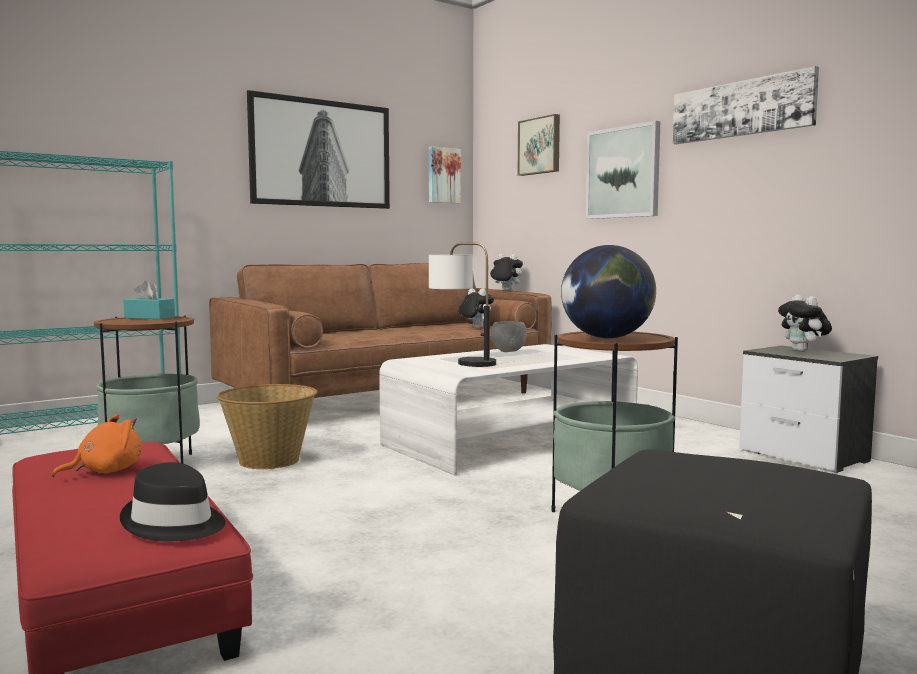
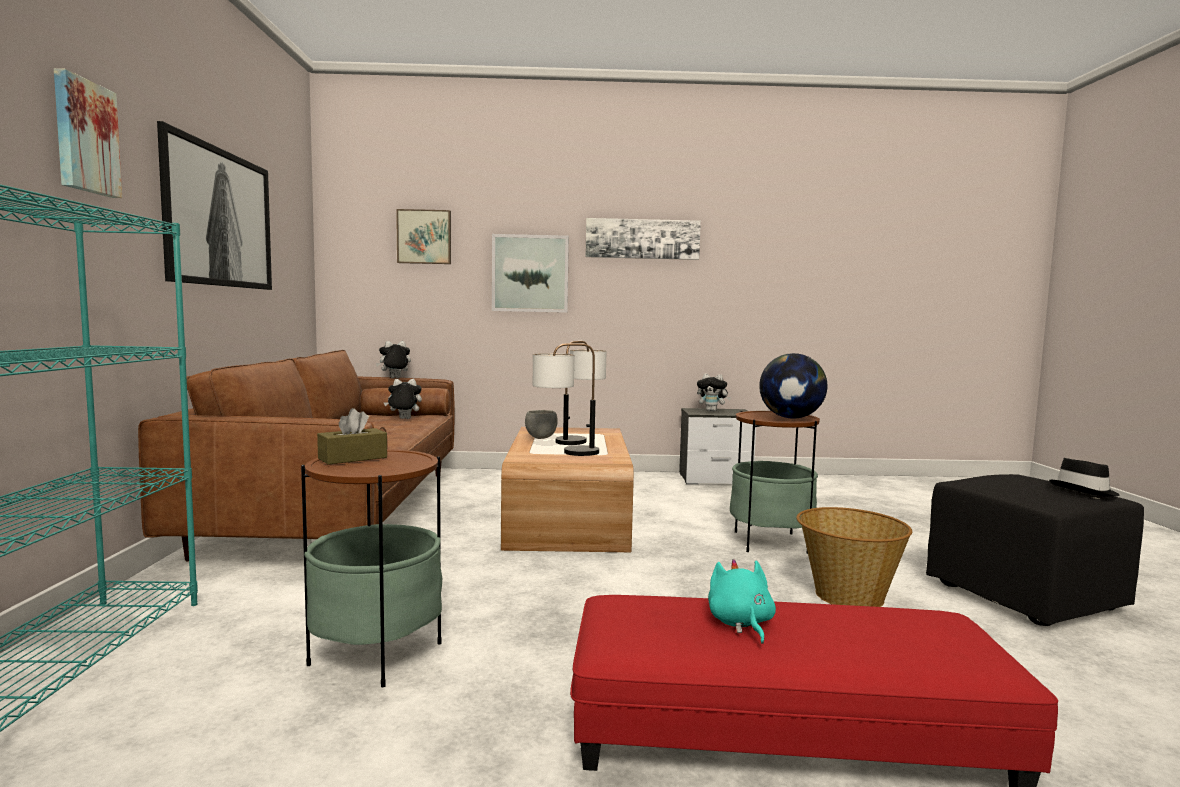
camera: 55 degrees left, 0 degrees up
(105, 471) = (740, 623): orange plush toy -> turquoise plush toy
(149, 317) = (352, 458): turquoise tissue box -> brown tissue box
(174, 524) = (934, 619): black hat -> black hat (1085, 491)
(269, 460) = (471, 598): basket -> basket (847, 595)
(443, 175) = (300, 253): picture -> picture (84, 137)
(511, 440) = (568, 516): white coffee table -> brown coffee table
(534, 357) = (580, 439): none -> table lamp

